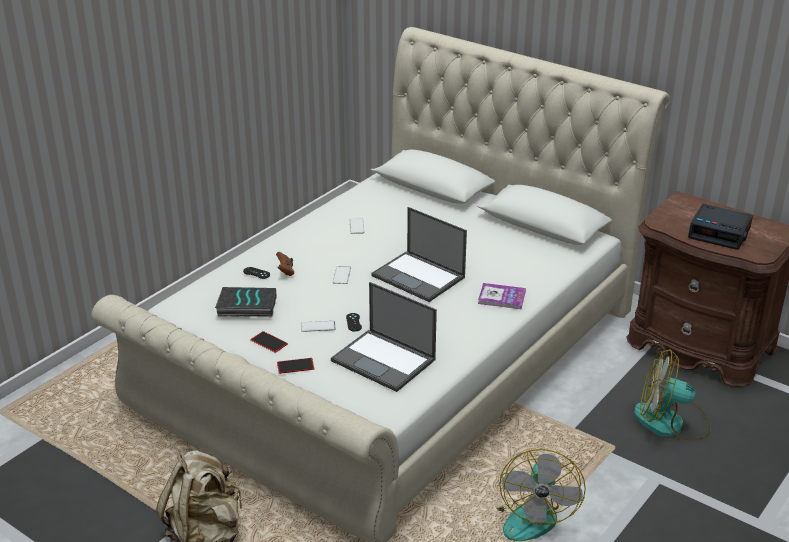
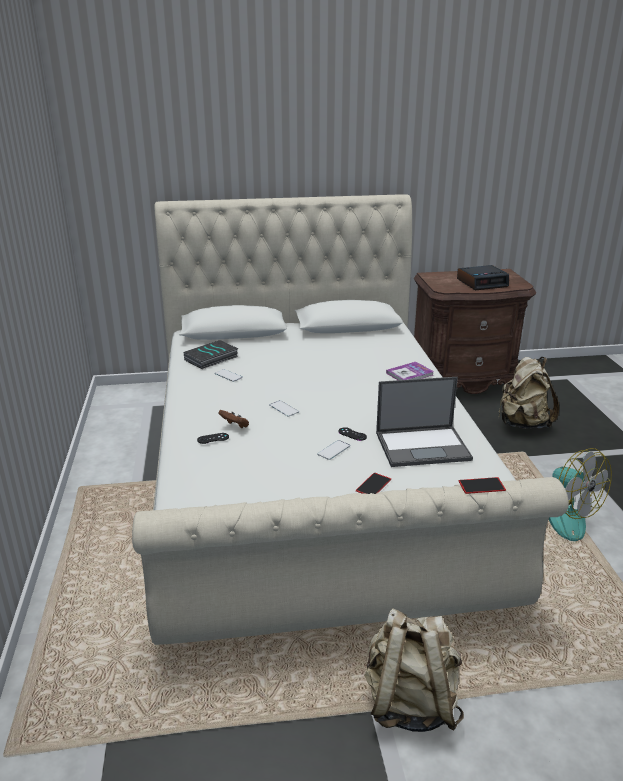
camera: 45 degrees left, 5 degrees down
(246, 307) = (255, 465): book -> book (211, 358)
(269, 342) = (320, 480): phone -> phone (481, 485)
(419, 277) = (338, 385): laptop -> none
(670, 422) = (522, 423): fan -> beige backpack

